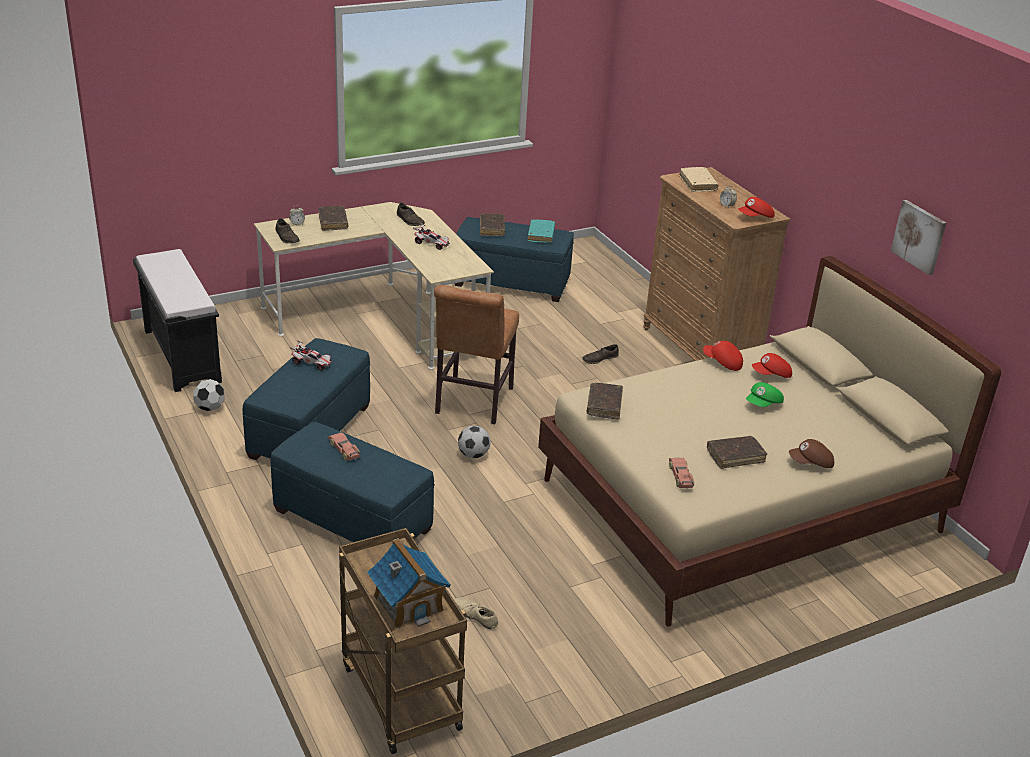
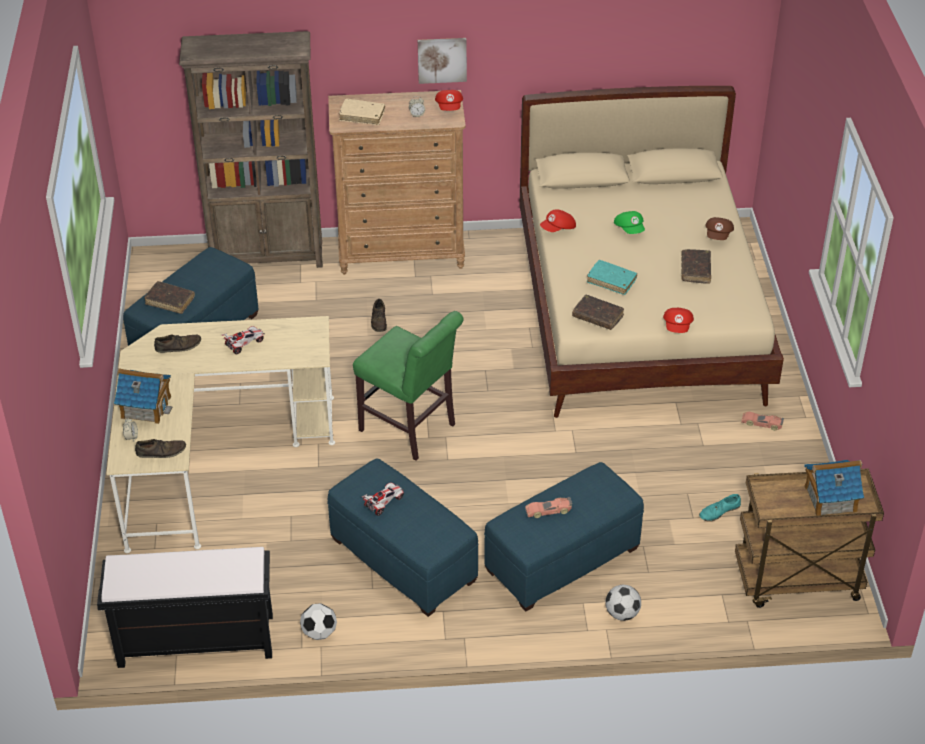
camera: 65 degrees left, 10 degrees up
(333, 222) = (145, 407): brown book -> toy house
(472, 403) = (411, 430): brown chair -> green chair
(473, 455) = (497, 452): football -> football (622, 614)
(475, 616) = (719, 512): beige shoe -> turquoise shoe
(541, 235) = (208, 270): turquoise book -> turquoise book (611, 281)
(634, 291) = (268, 256): none -> brown bookcase
(680, 476) = (712, 307): toy car -> toy car (762, 423)
(771, 375) = (589, 209): red cap -> red cap (678, 326)
(919, 236) = (620, 35): picture -> picture (442, 59)

